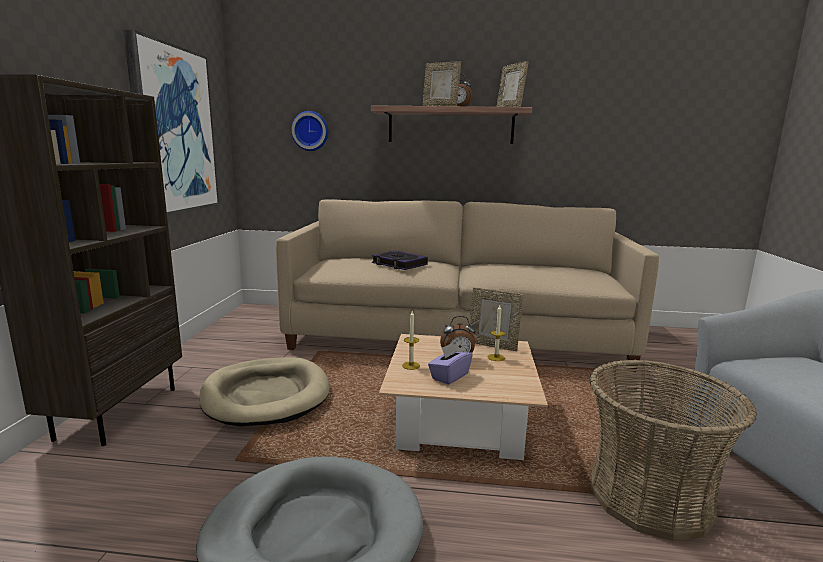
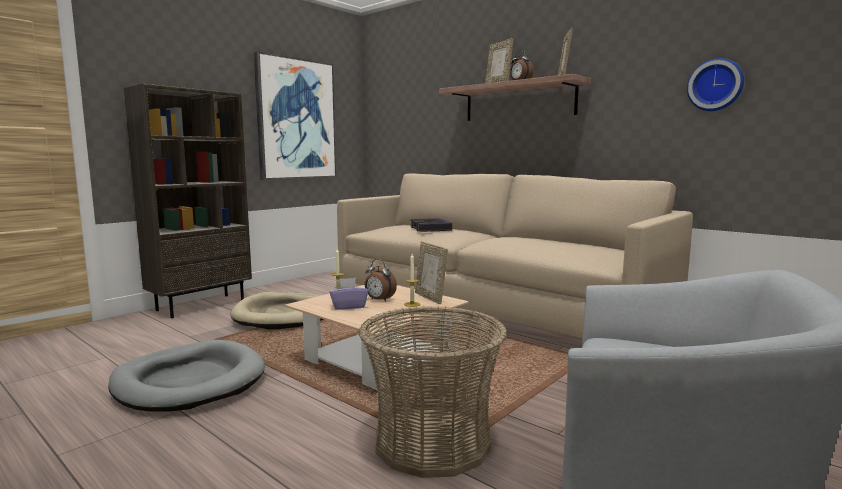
camera: 35 degrees right, 5 degrees down
(310, 131) = (412, 116): wall clock -> wall clock (715, 85)

